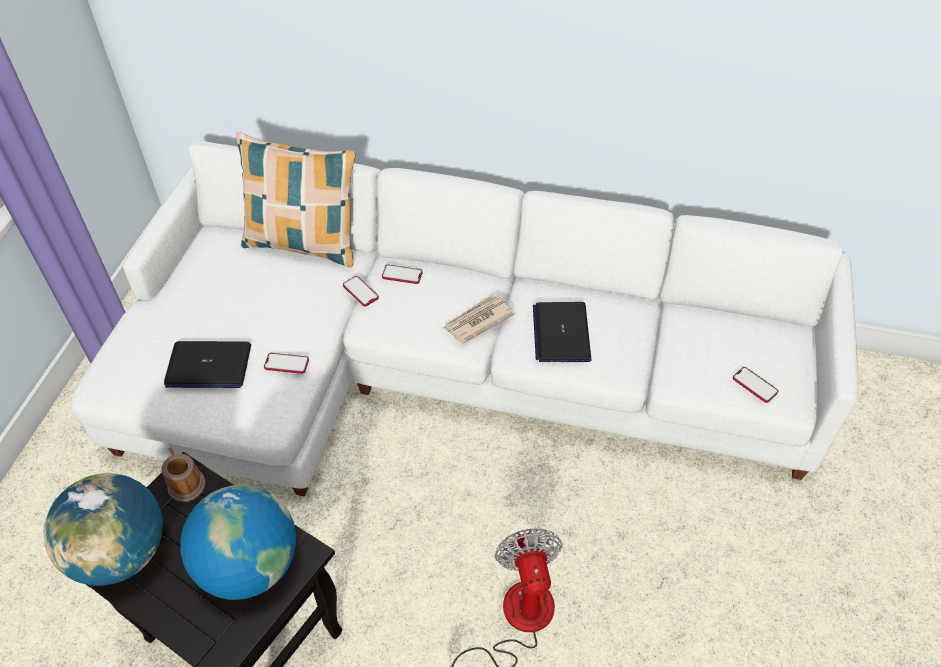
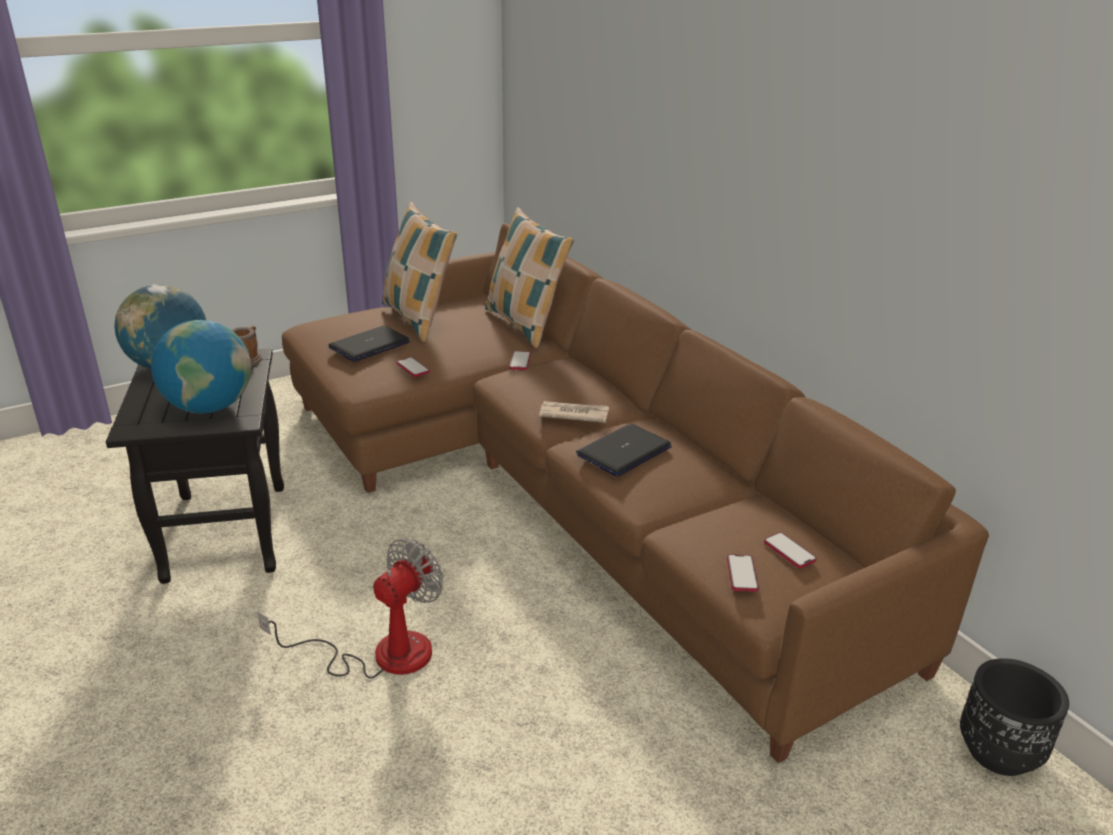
camera: 45 degrees right, 20 degrees down
(203, 301) = (419, 319): none -> pillow
(208, 366) = (369, 345): laptop -> laptop turned 90 degrees clockwise
(402, 275) = (562, 367): phone -> phone (789, 551)
(441, 369) = (564, 486): white sofa -> brown sofa
(871, 378) = (998, 752): none -> black planter

